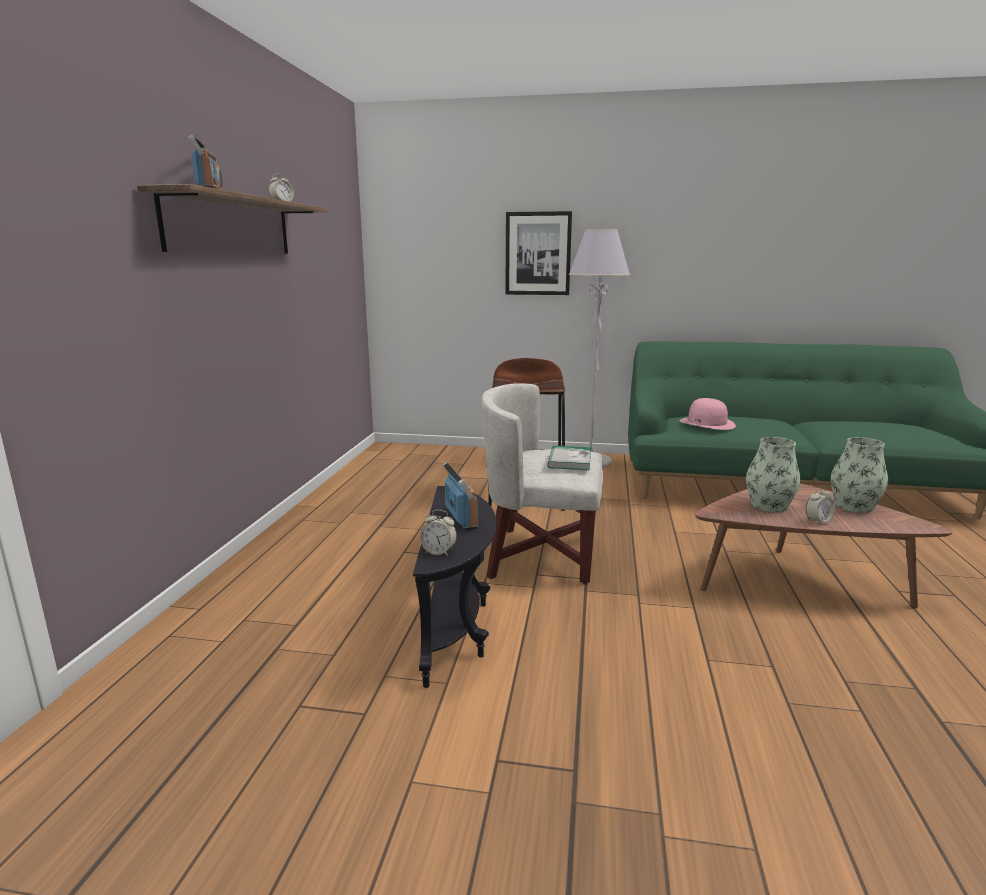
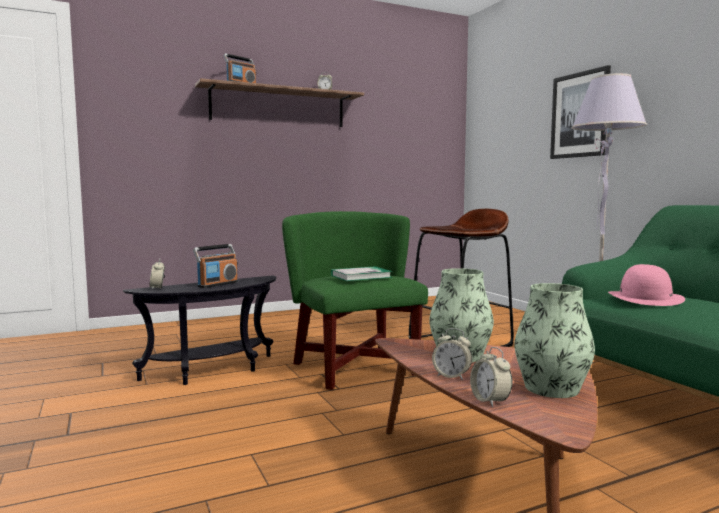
camera: 55 degrees right, 10 degrees down
(541, 555) = (356, 368): white armchair -> green armchair
(874, 527) = (490, 401): none -> alarm clock

